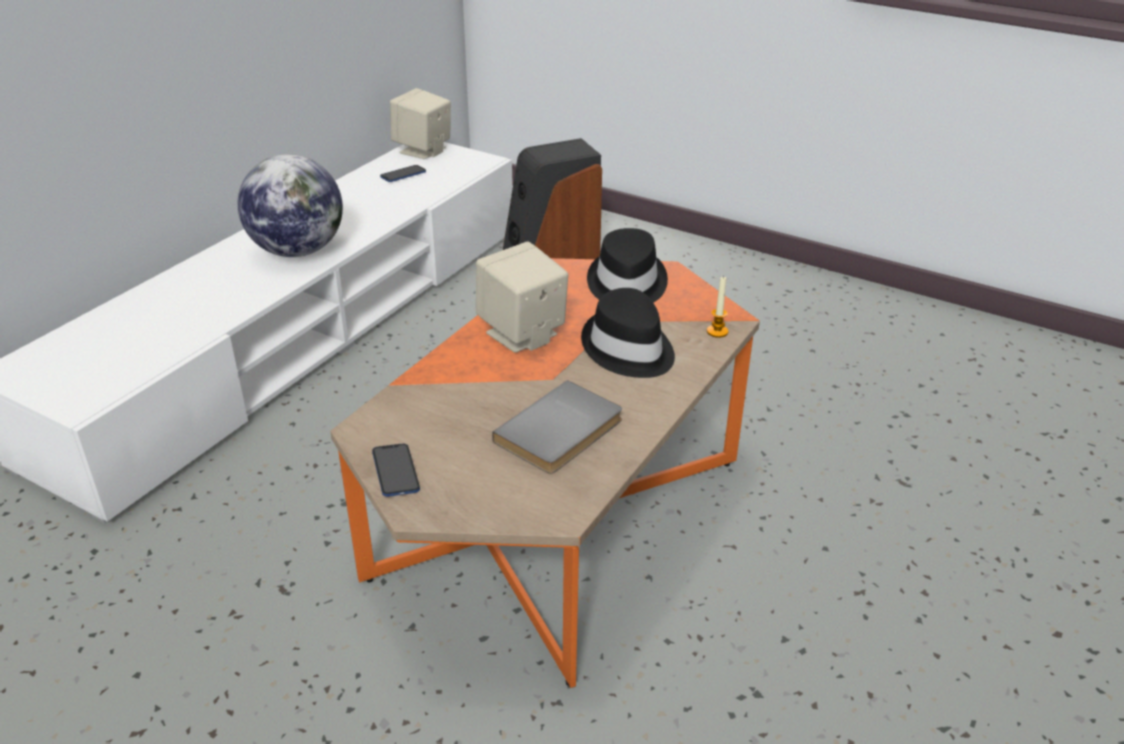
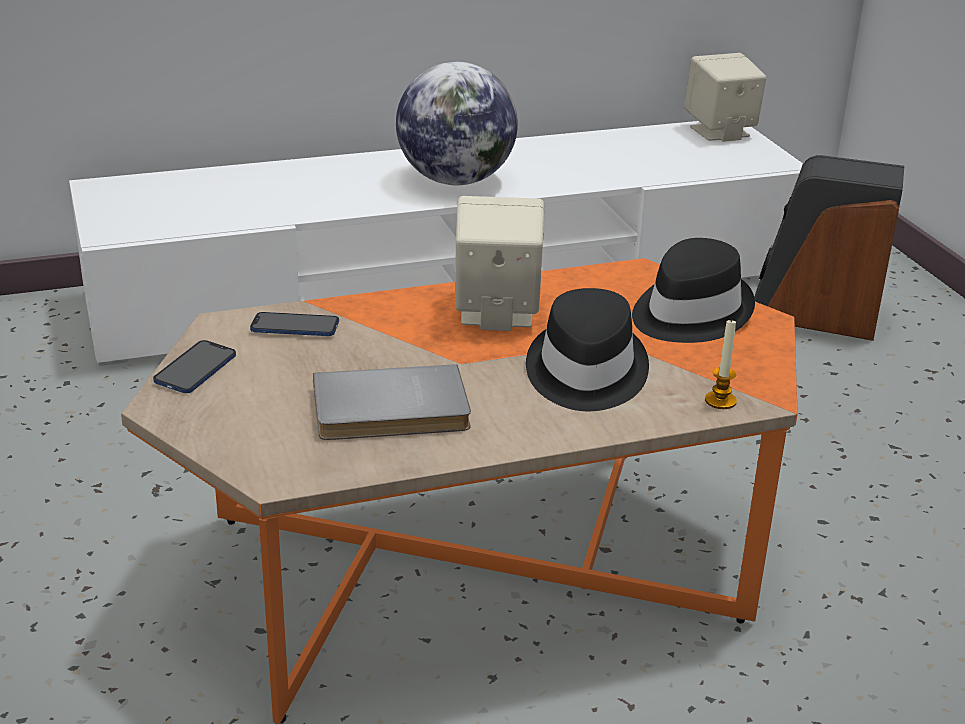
camera: 40 degrees right, 5 degrees down
(403, 175) = (662, 148): phone -> phone (295, 327)

